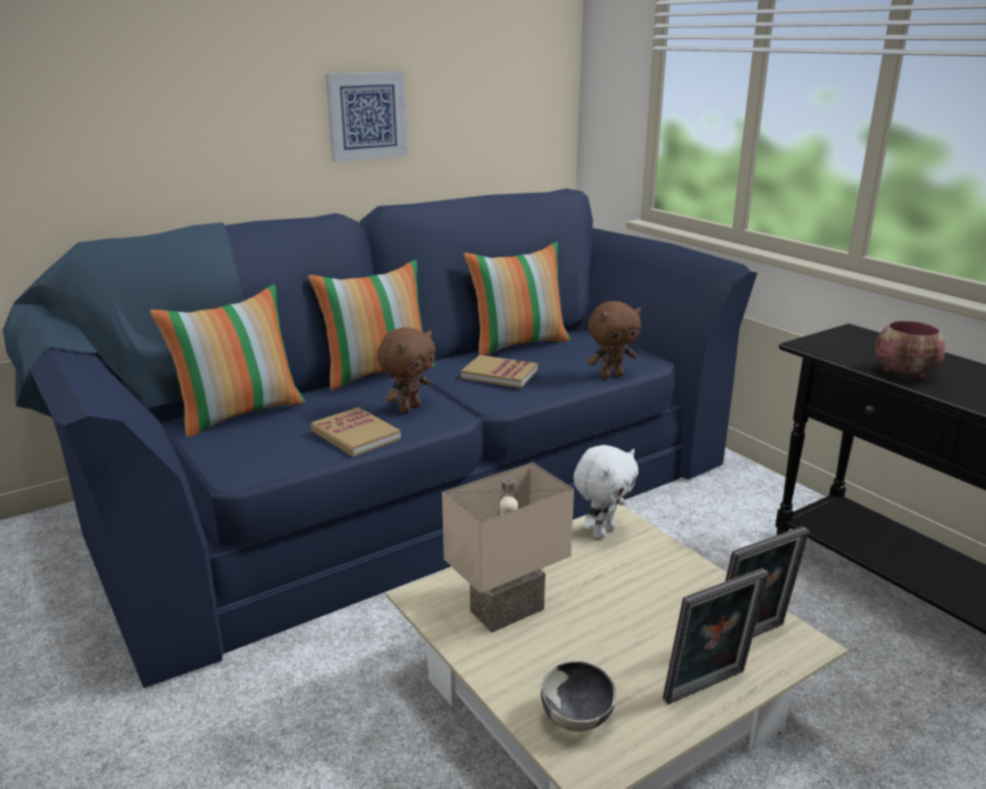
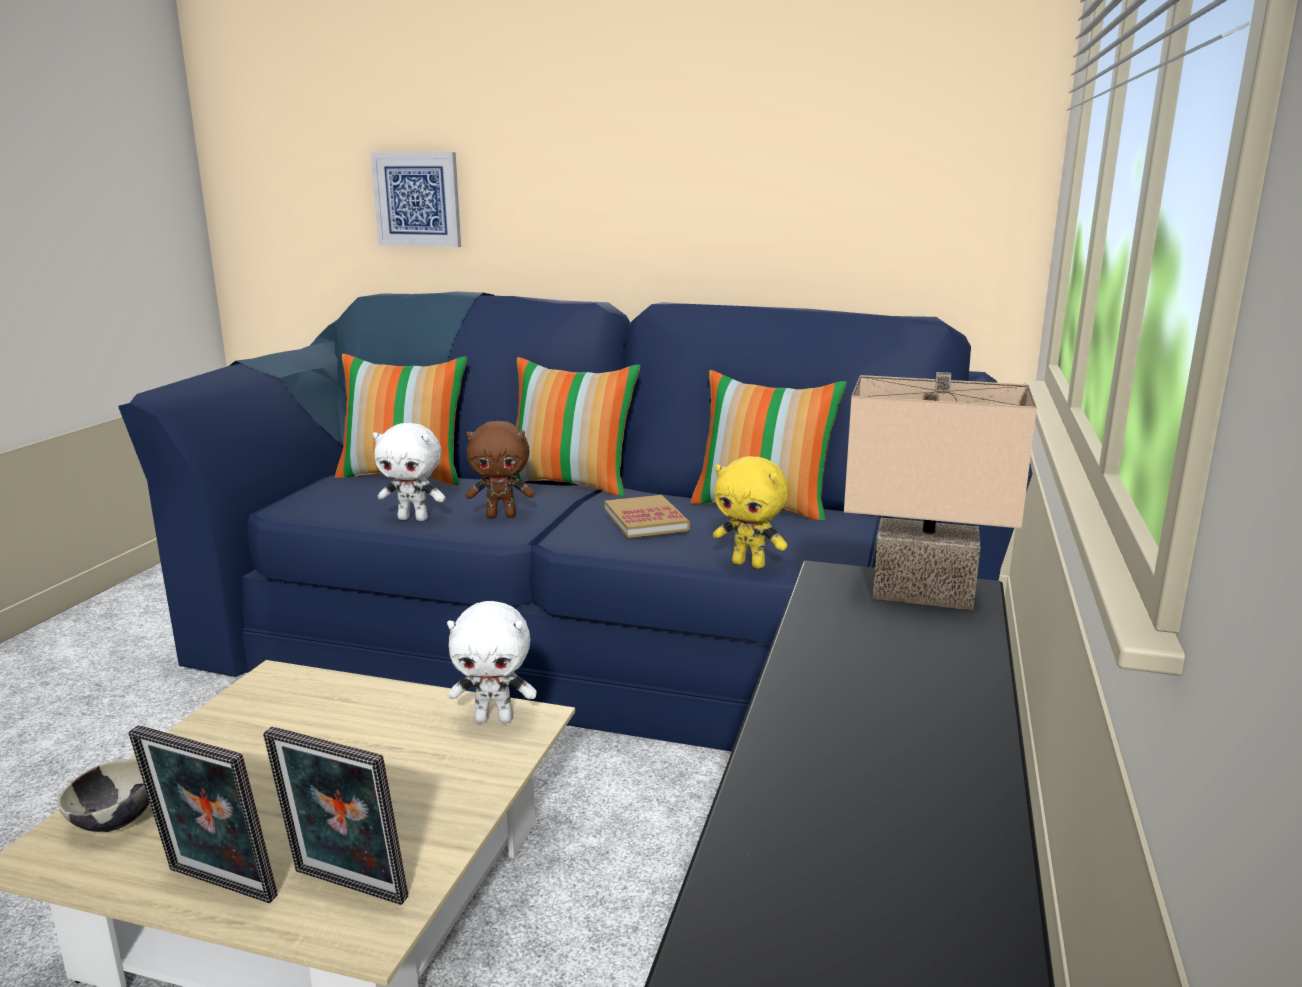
camera: 50 degrees right, 5 degrees down
(355, 435) = (414, 518): book -> white plush toy
(366, 116) = (706, 200): picture -> picture (417, 199)
(508, 612) = (278, 724): beige table lamp -> beige table lamp (921, 594)
(611, 375) = (749, 564): brown plush toy -> yellow plush toy
(905, 374) = (818, 654): bowl -> none

